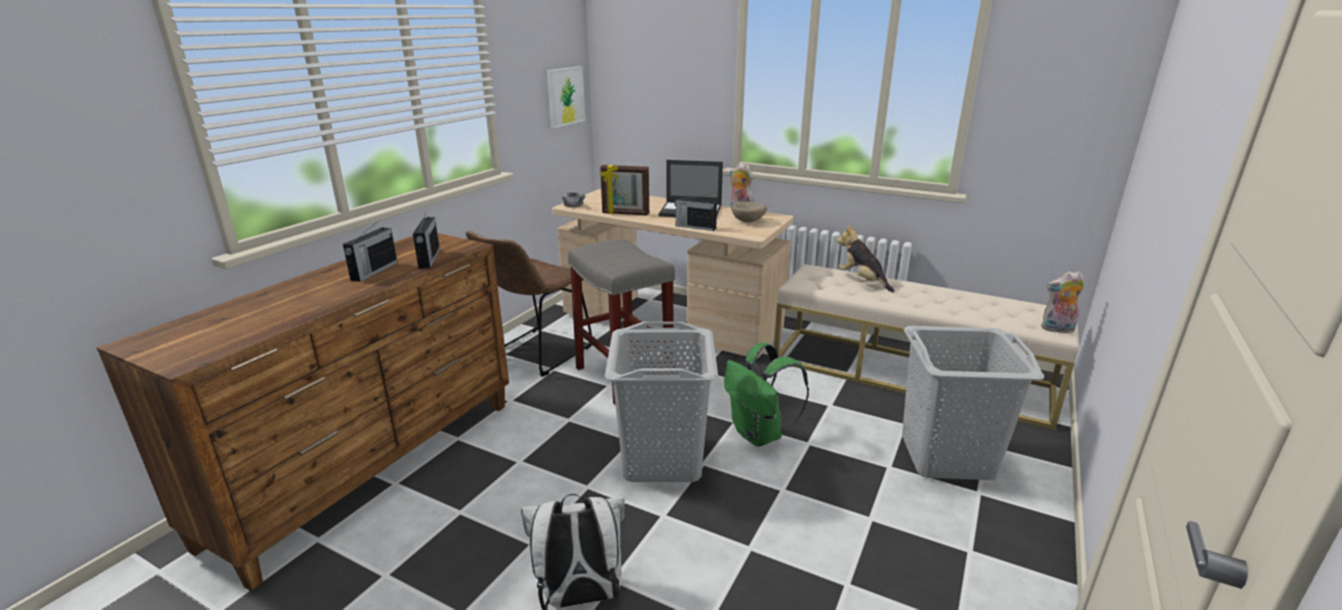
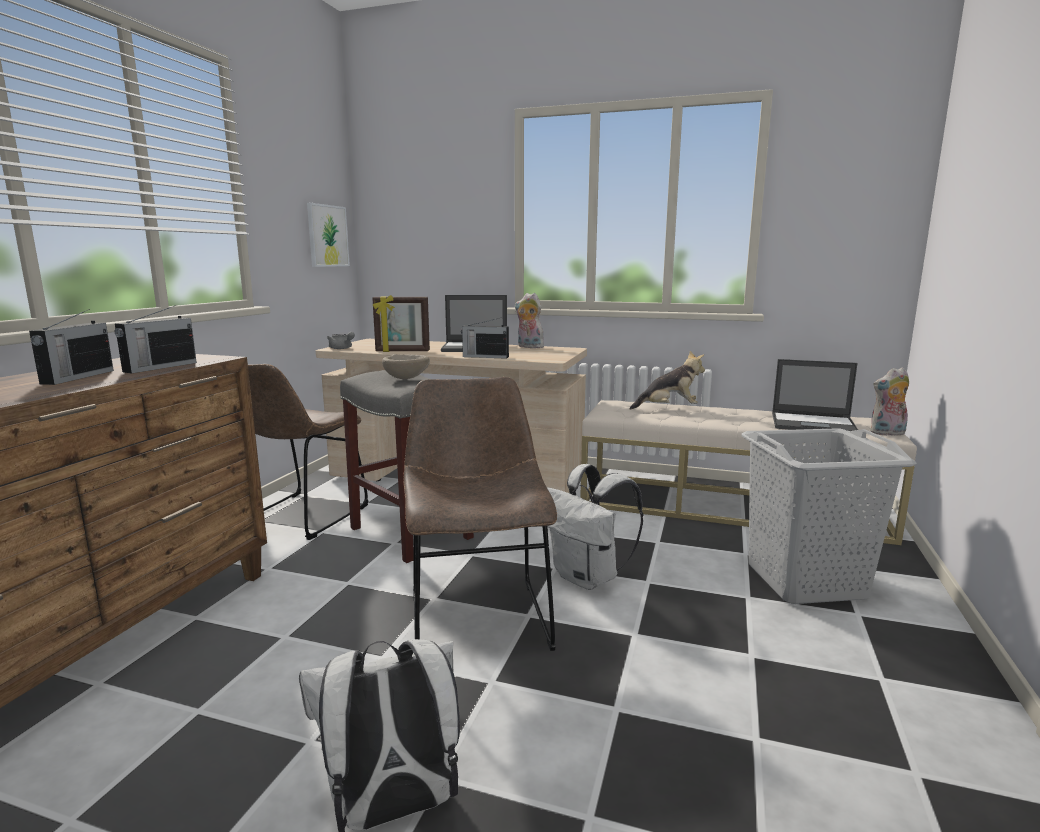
camera: 10 degrees left, 10 degrees down
(429, 259) = (159, 367): radio -> radio turned 45 degrees clockwise
(663, 459) = (477, 615): grey laundry basket -> brown chair
(749, 221) = (542, 352): beige bowl -> beige bowl (407, 378)
(759, 435) = (588, 578): green backpack -> white backpack
(862, 281) = (669, 409): plush toy -> plush toy turned 135 degrees clockwise
(991, 312) = (814, 424): none -> laptop

